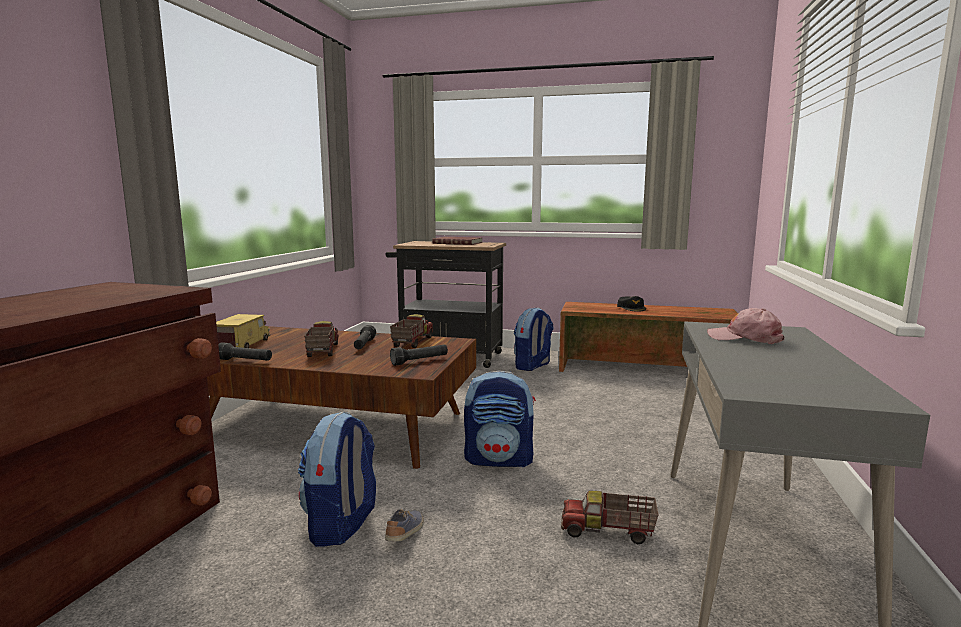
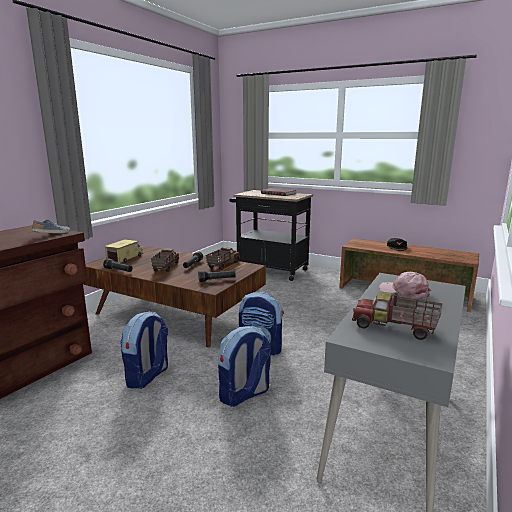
camera: 15 degrees right, 5 degrees up
(406, 533) = (180, 387): shoe -> shoe (52, 234)
(533, 366) = (323, 282): backpack -> backpack (244, 395)
(608, 532) = (300, 407): toy truck -> toy truck (394, 328)

